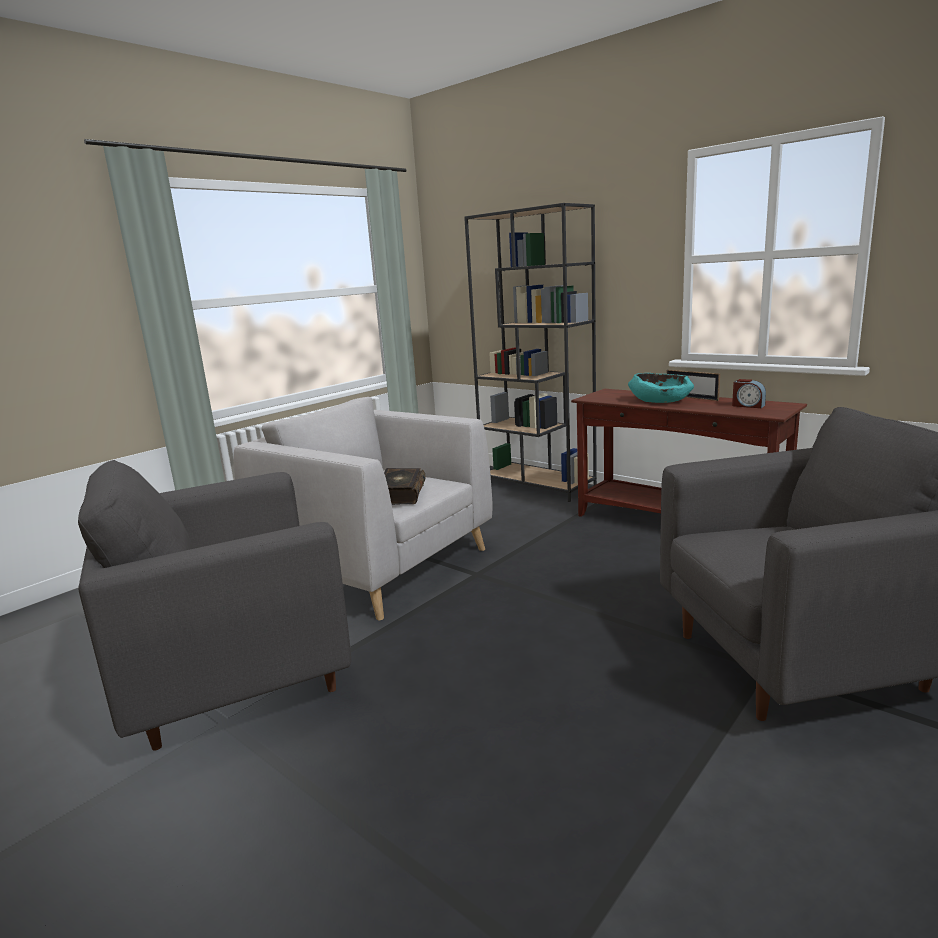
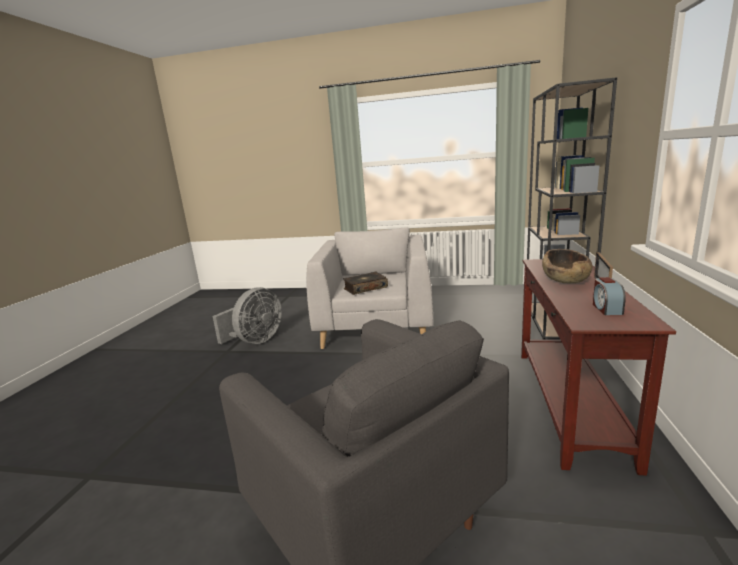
camera: 60 degrees right, 0 degrees up
(236, 680) = (255, 341): grey armchair -> grey fan
(660, 401) = (565, 279): turquoise bowl -> brown bowl

